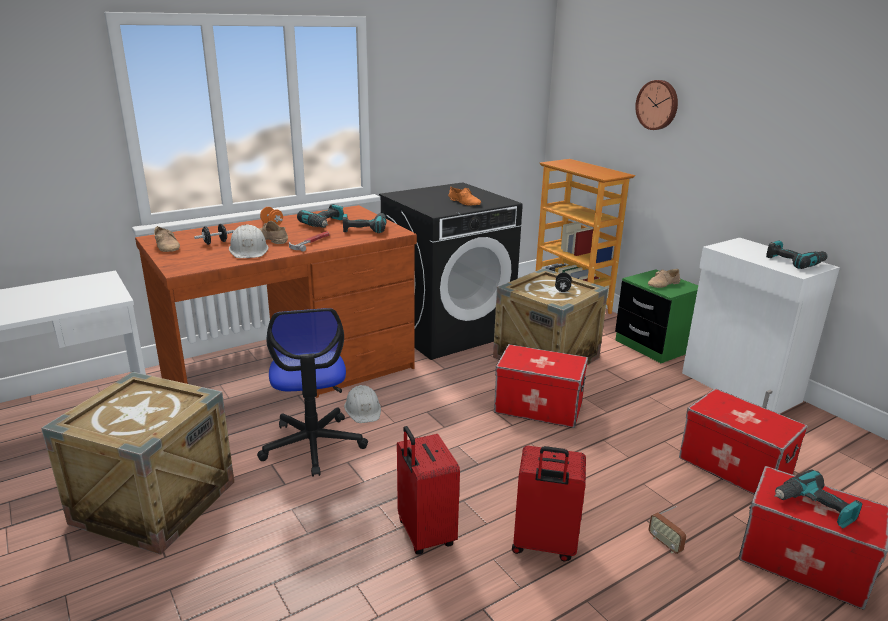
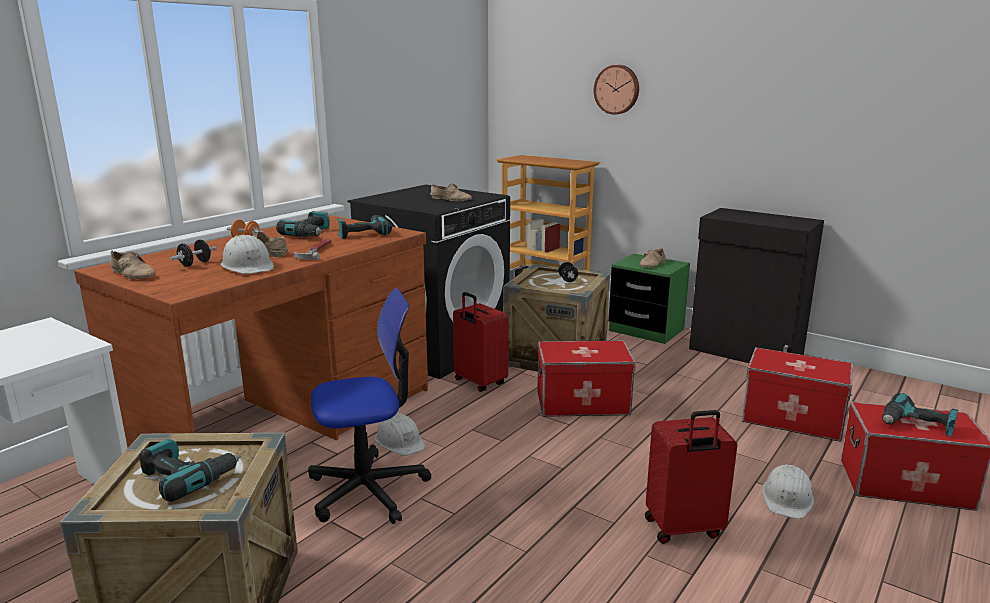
camera: 20 degrees left, 5 degrees down
(313, 445) = (368, 490): office chair -> office chair turned 75 degrees counterclockwise
(424, 534) = (559, 550): red suitcase -> red suitcase (479, 383)
(464, 202) = (451, 199): orange shoe -> beige shoe
(665, 544) = (787, 498): radio -> white hard hat
(739, 388) = (745, 352): white cabinet -> black cabinet
(794, 262) = (786, 220): power drill -> power drill (188, 477)

